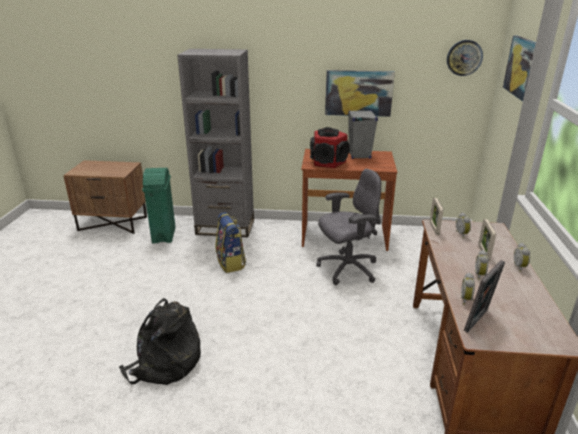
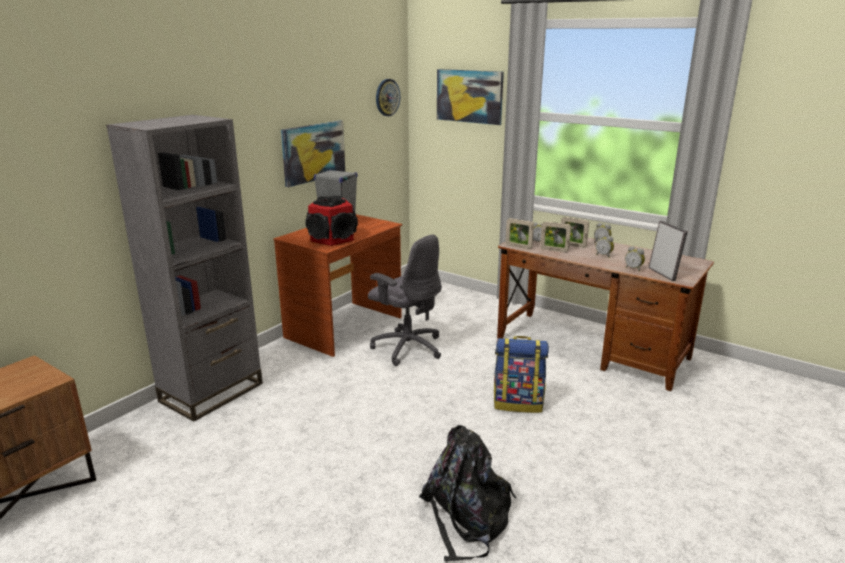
camera: 60 degrees left, 5 degrees down
(163, 235) = (152, 450): green trash can -> none
(231, 263) = (306, 412): backpack -> backpack (518, 403)
(347, 269) = (407, 347): grey office chair -> grey office chair turned 120 degrees clockwise
(453, 246) = (554, 250): none -> picture frame

